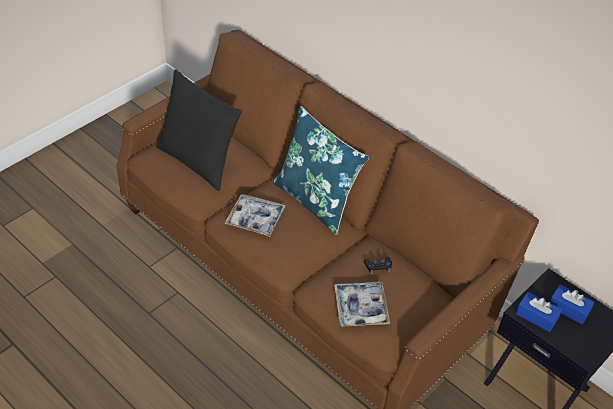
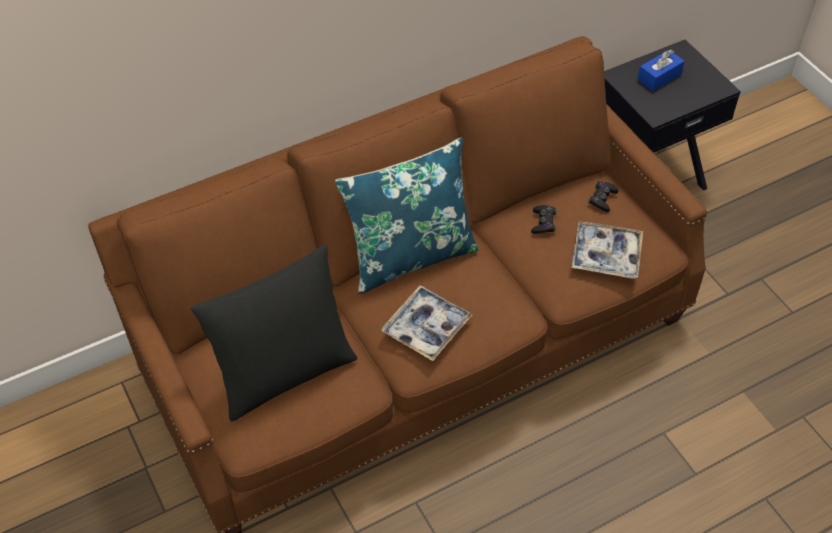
camera: 70 degrees left, 5 degrees up
(420, 299) = (602, 199): none -> black game controller
(536, 316) = (664, 104): blue tissue box -> none

